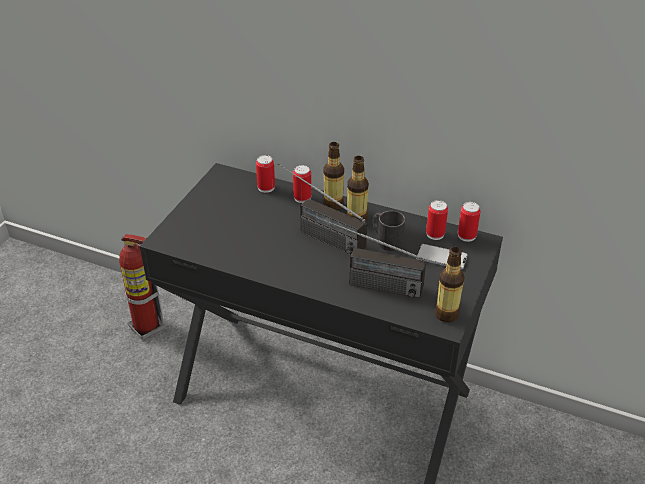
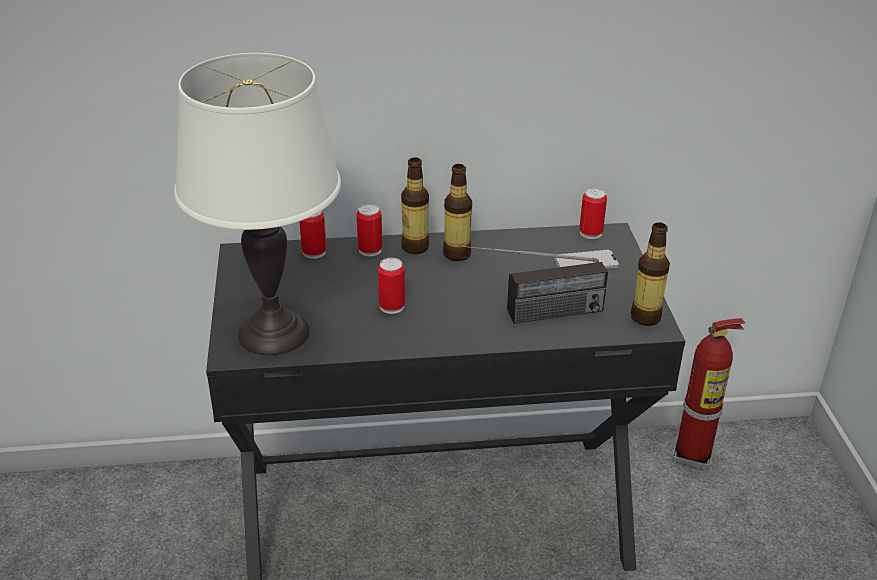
camera: 30 degrees left, 5 degrees down
(147, 328) = (143, 525): fire extinguisher -> fire extinguisher (693, 454)
(196, 235) = (273, 332): none -> white table lamp
(316, 234) = (425, 283): radio -> none
(386, 240) = (509, 264): black mug -> none
(435, 234) = (556, 241): can -> can (391, 306)

